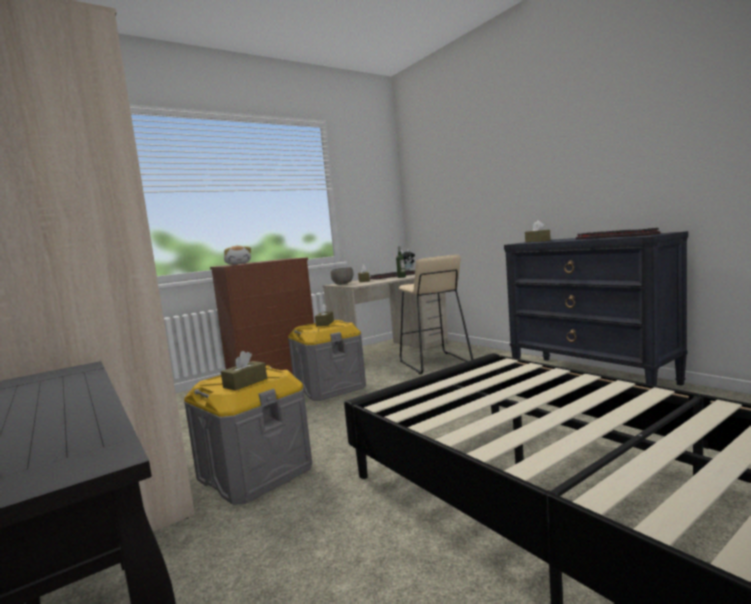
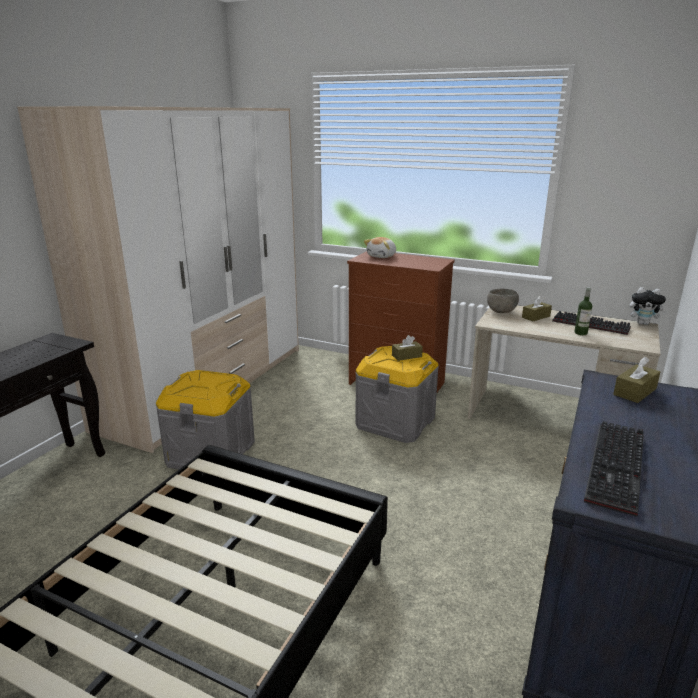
camera: 60 degrees right, 15 degrees up
(245, 383) = (189, 389): brown tissue box -> none
(434, 363) = (532, 467): beige stool -> none

